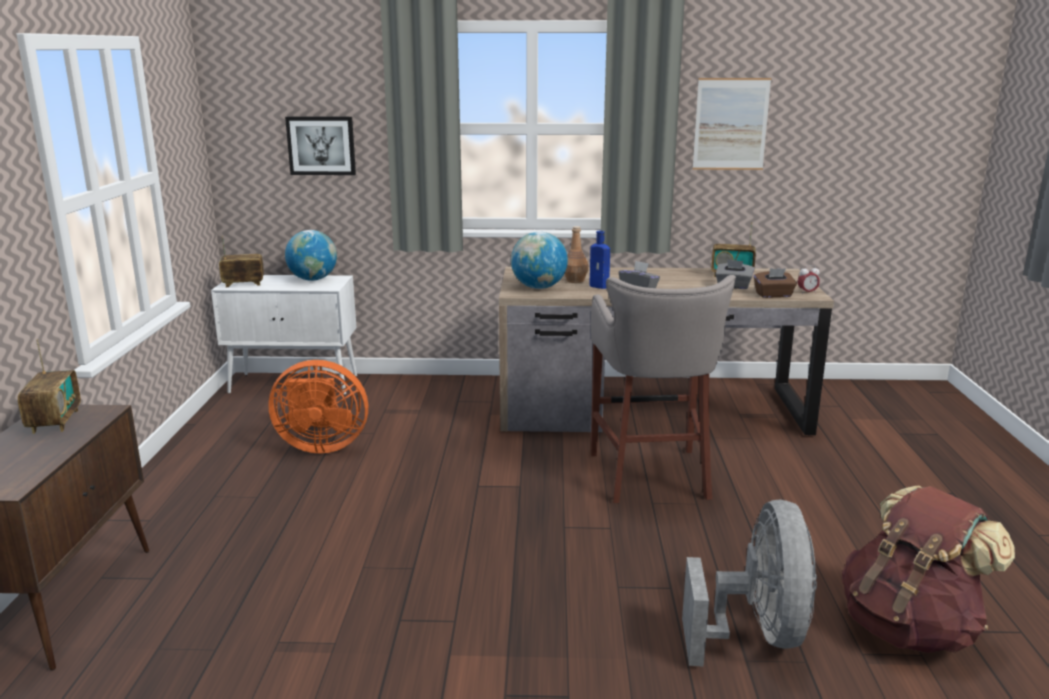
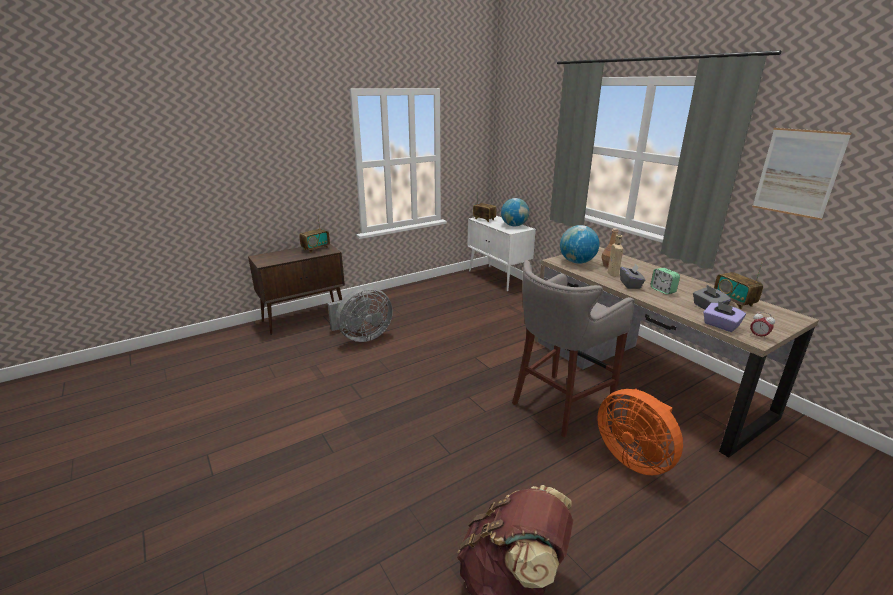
camera: 55 degrees right, 5 degrees up
(321, 145) = (534, 151): picture -> none
(321, 445) = (457, 307): orange fan -> orange fan (634, 457)
(600, 286) = (613, 274): blue bottle -> beige bottle
(672, 285) = (663, 290): none -> alarm clock
(756, 634) = (436, 503): grey fan -> grey fan (362, 337)
(773, 295) = (720, 325): brown tissue box -> purple tissue box

